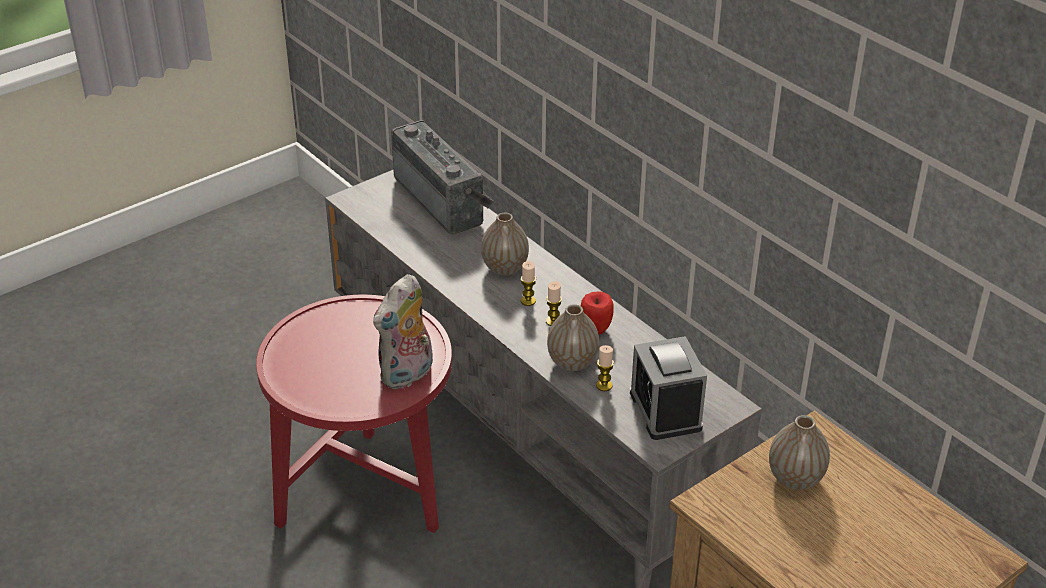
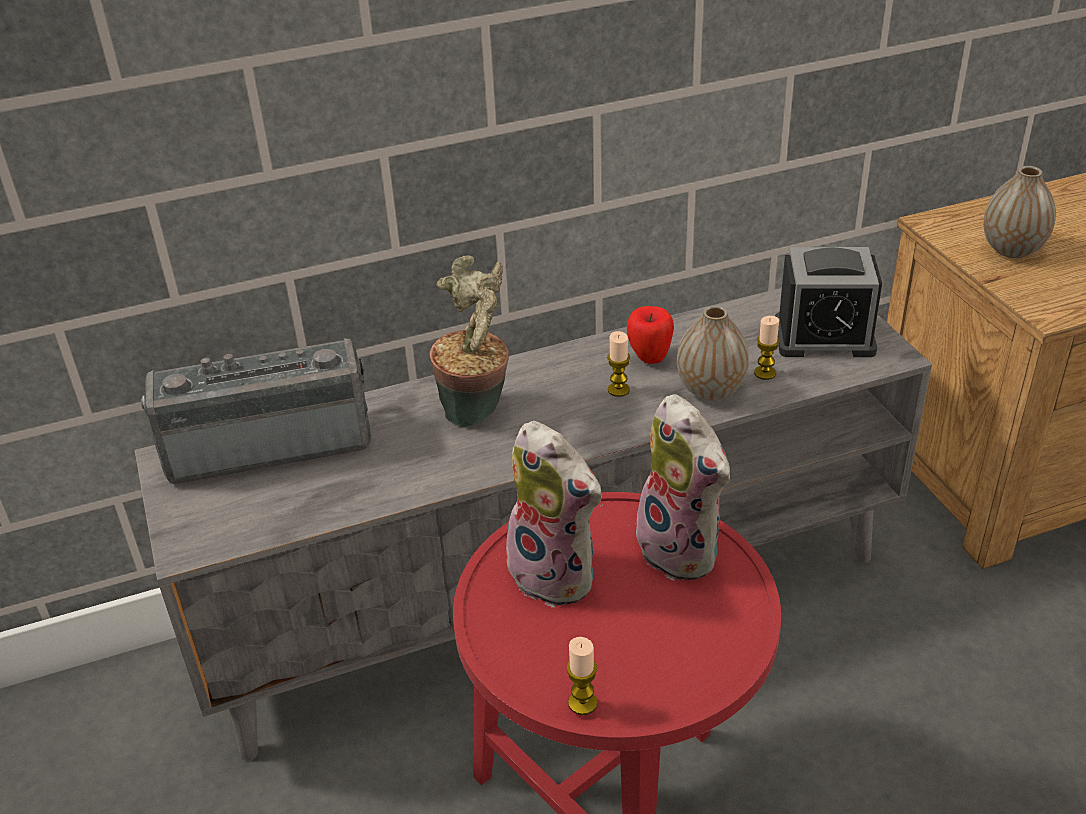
camera: 70 degrees left, 0 degrees up
(371, 330) = (558, 574): none -> plush toy
(505, 268) = (478, 411): vase -> potted plant
(528, 301) = (564, 403): candle -> candle (582, 703)

